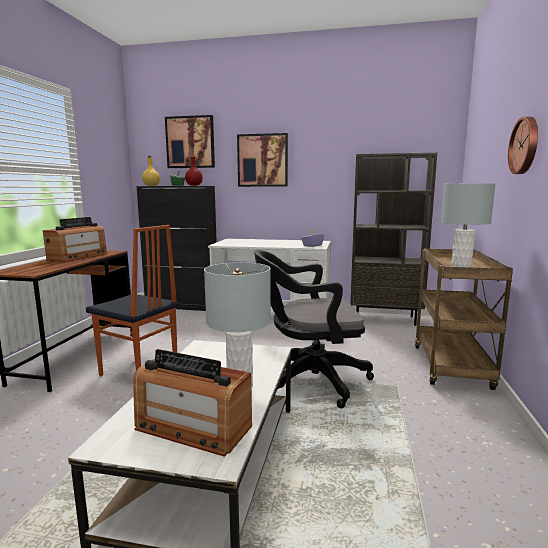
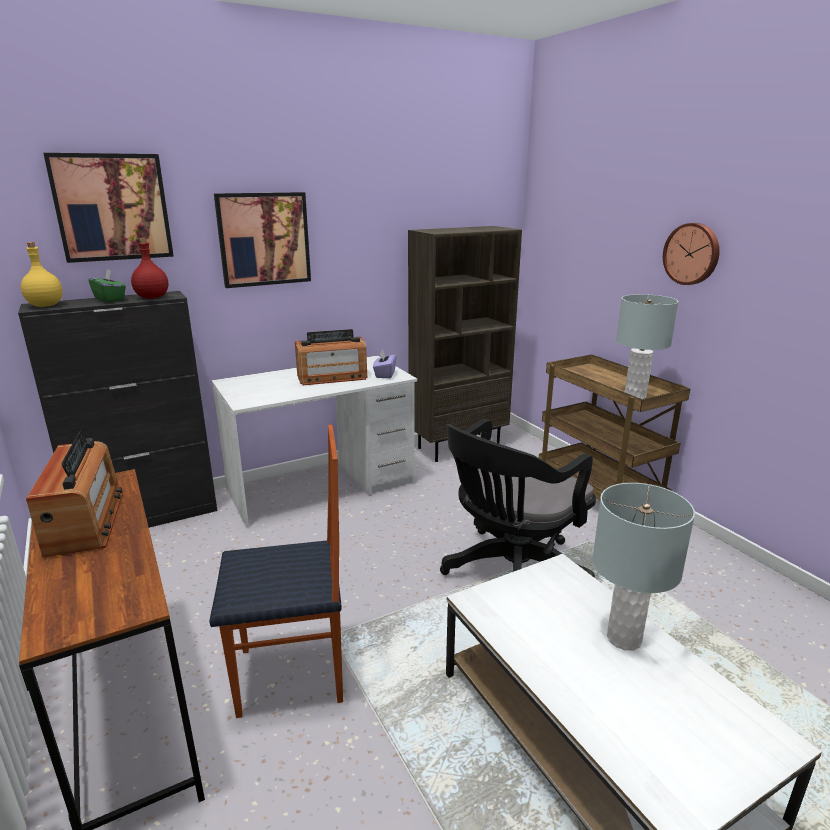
camera: 40 degrees left, 10 degrees up
(192, 427) = (693, 722): radio -> radio (332, 377)

